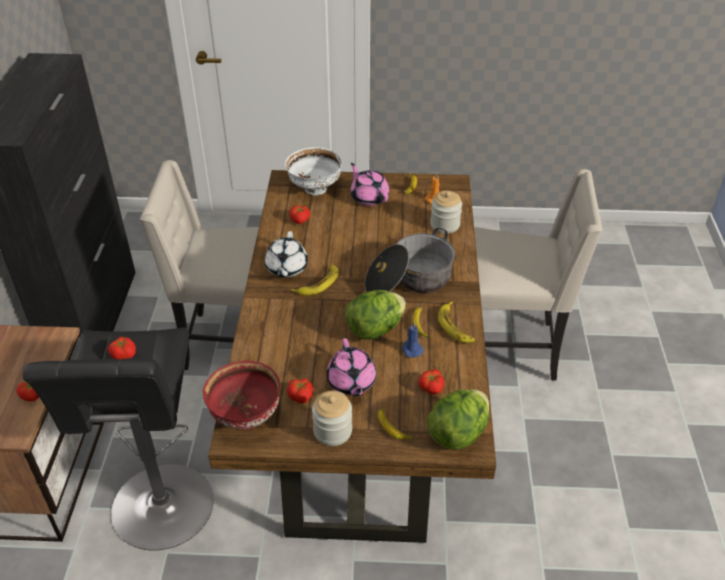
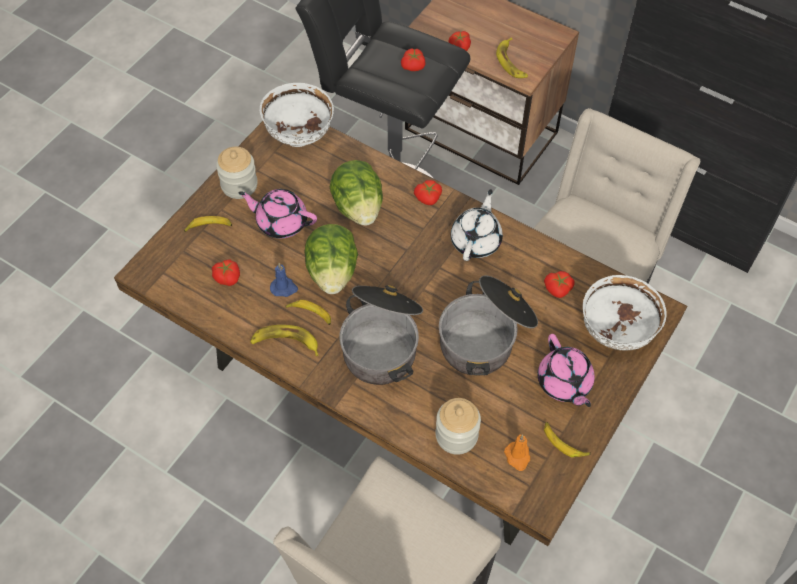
camera: 120 degrees right, 15 degrees up
(245, 417) = (299, 136): red bowl -> white bowl
(286, 268) = (476, 240): white teapot -> white teapot turned 75 degrees clockwise
(301, 396) = (293, 180): tomato -> tomato (428, 198)
(318, 283) = (433, 257): banana -> banana (511, 62)
(363, 237) = (486, 336): none -> cooking pot
(369, 197) = (564, 383): pink teapot -> pink teapot turned 75 degrees clockwise
(457, 433) = (165, 268): lettuce -> lettuce (358, 207)

